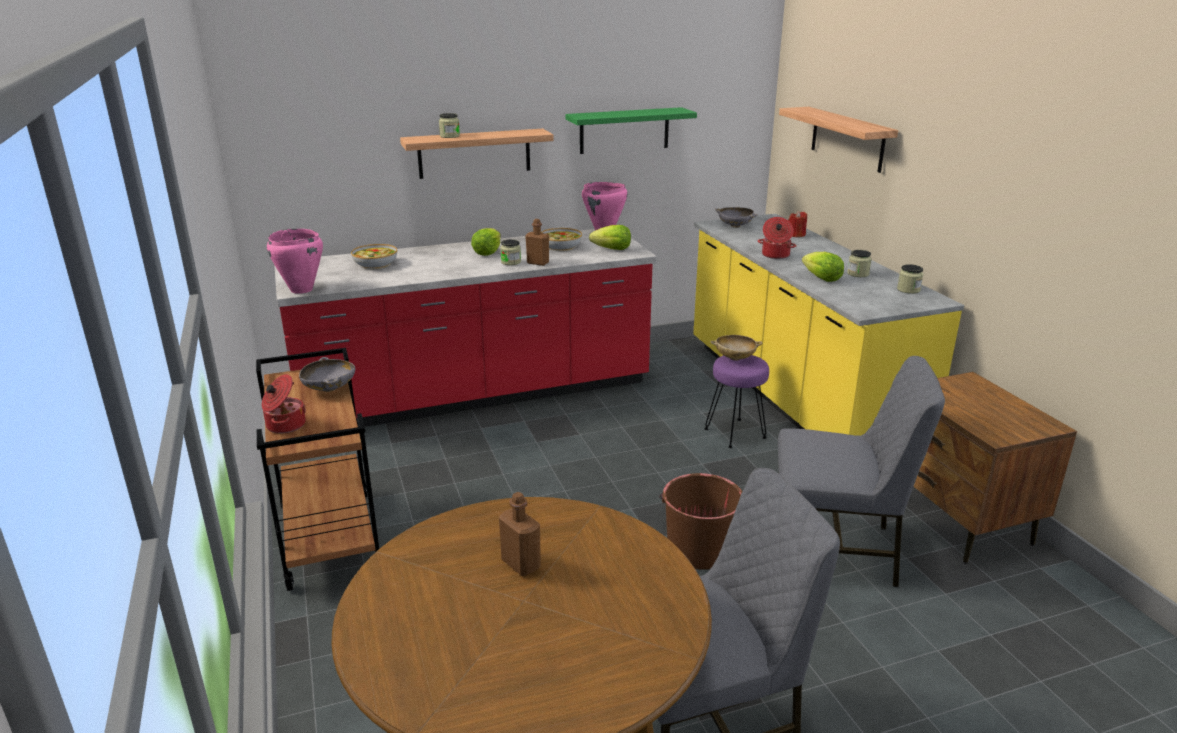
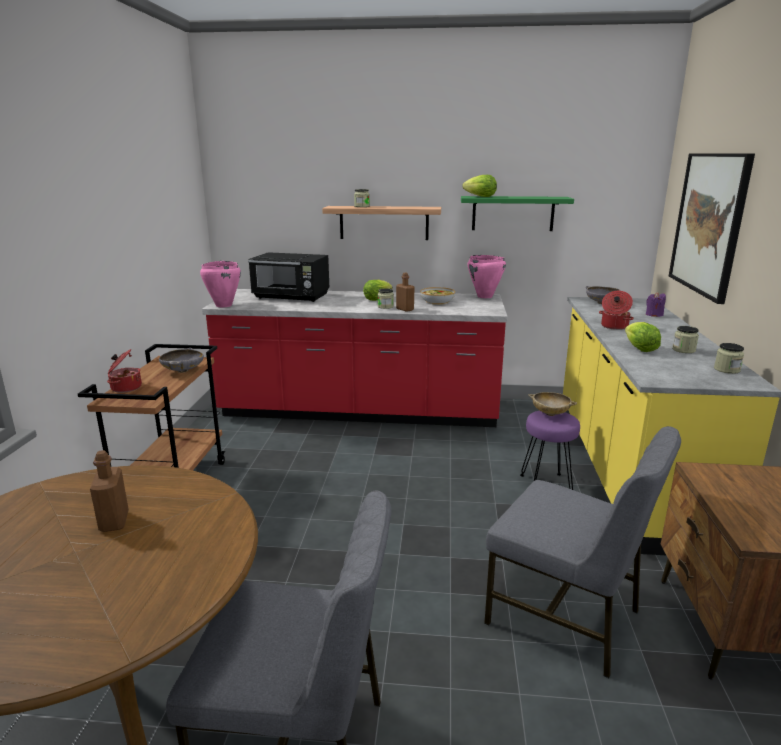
camera: 25 degrees right, 5 degrees down
(375, 264) = (292, 297): bowl -> black microwave
(612, 249) = (475, 308): lettuce -> lettuce (480, 197)
(699, 549) = (433, 575): brown bucket -> none
(796, 235) = (654, 315): red candle -> purple candle
(847, 139) = (708, 223): shelf -> picture

